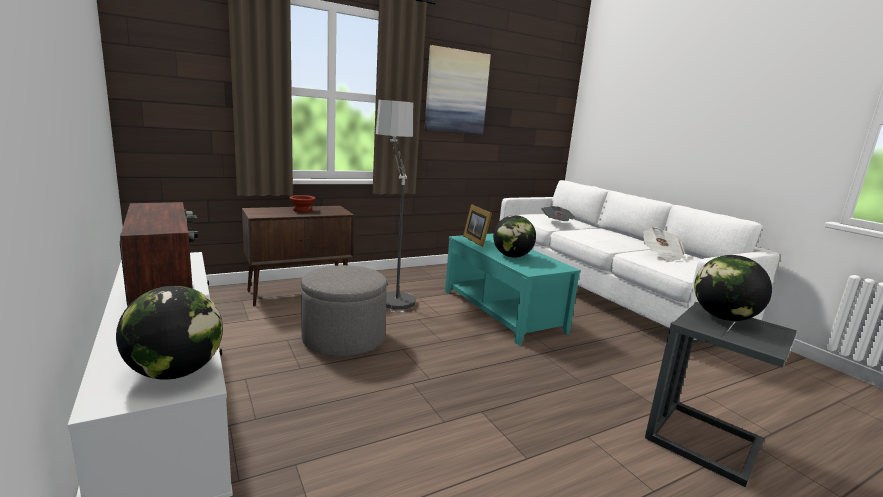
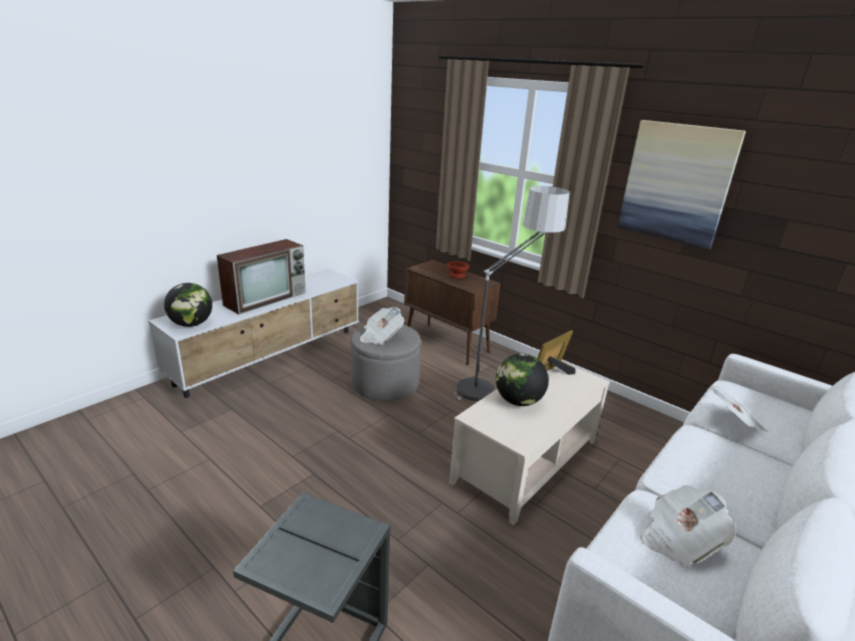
camera: 70 degrees right, 10 degrees up
(346, 278) = (380, 336): none -> newspaper
(502, 311) = (526, 461): turquoise coffee table -> beige coffee table
(723, 318) = (340, 541): globe -> none

